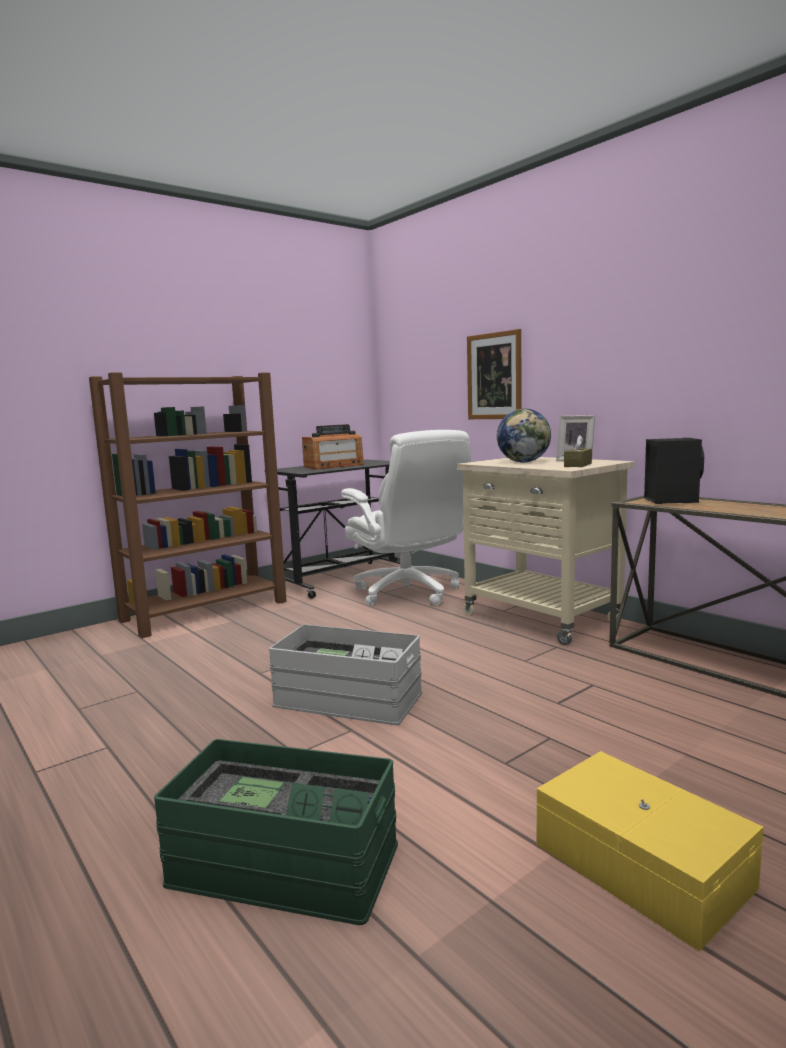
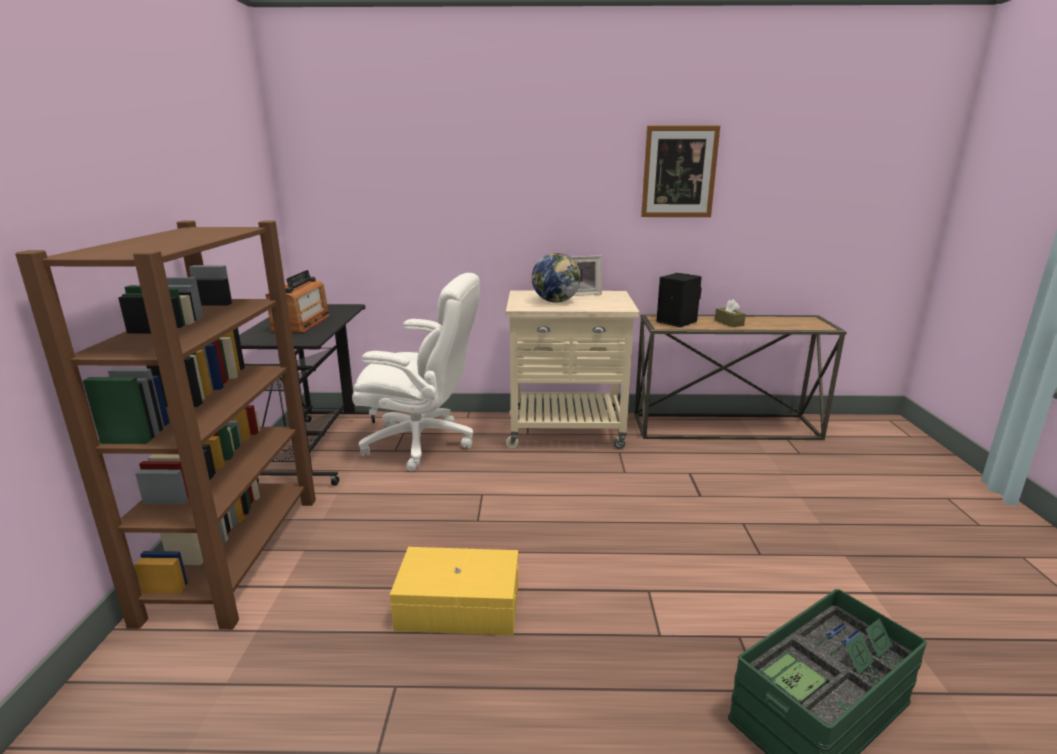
camera: 50 degrees left, 10 degrees up
(349, 698) = (591, 566): grey storage box -> none
(494, 376) = (471, 212): picture -> picture (679, 172)
(578, 465) = (613, 302): brown tissue box -> brown tissue box (729, 323)
(641, 863) = (897, 571): yellow storage box -> yellow storage box (458, 605)

